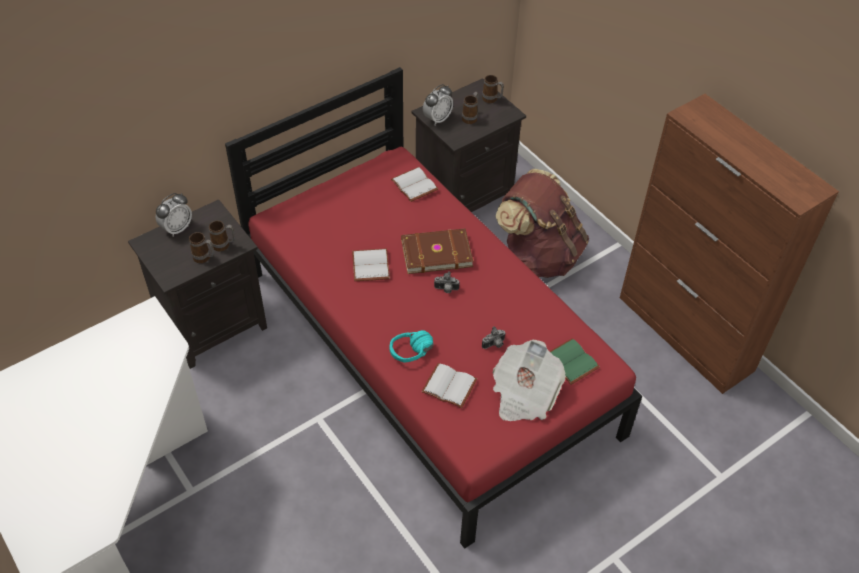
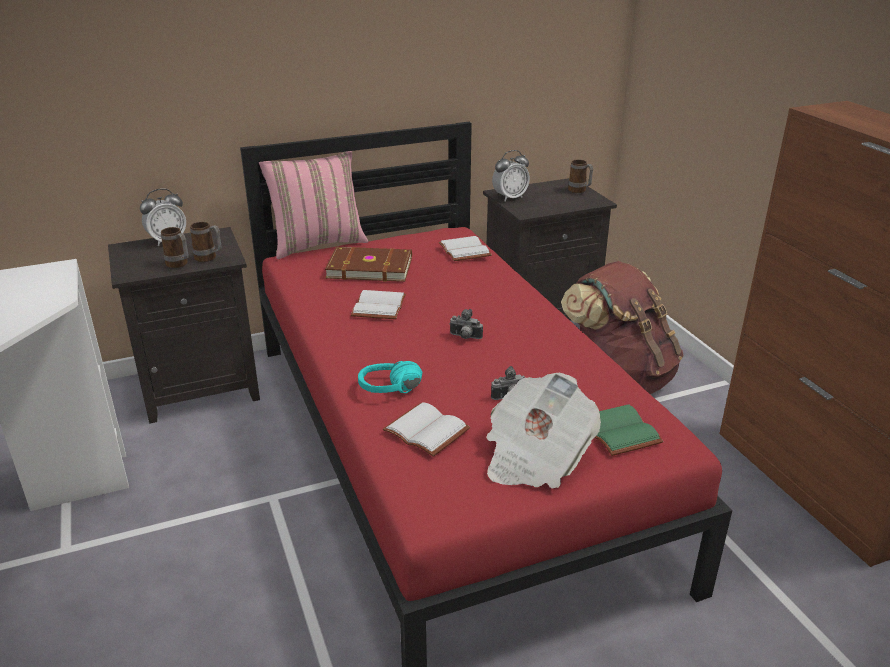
camera: 15 degrees right, 20 degrees down
(288, 193) = (317, 244): none -> pink pillow
(436, 252) = (466, 304): brown book -> brown book (369, 267)
(471, 117) = (550, 200): mug -> none

